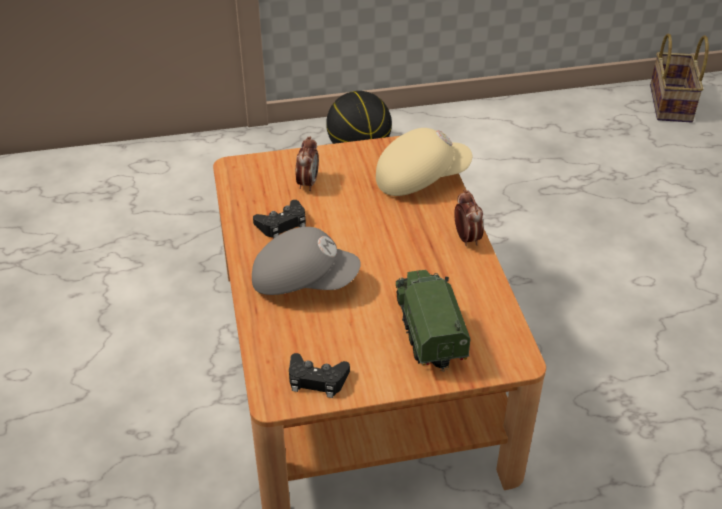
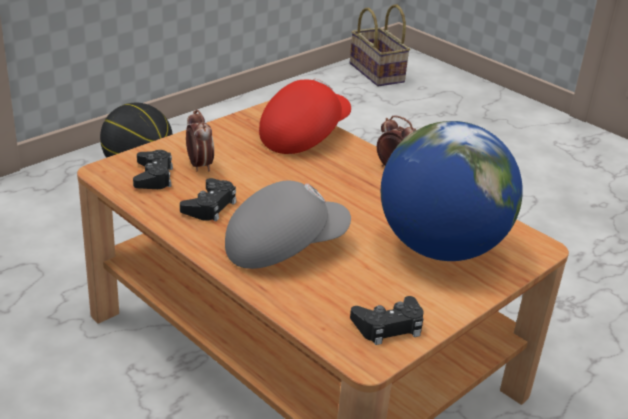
camera: 35 degrees left, 10 degrees down
(265, 183) = (153, 176): none -> black game controller
(420, 178) = (303, 135): beige cap -> red cap
(428, 328) = (441, 248): toy truck -> globe

